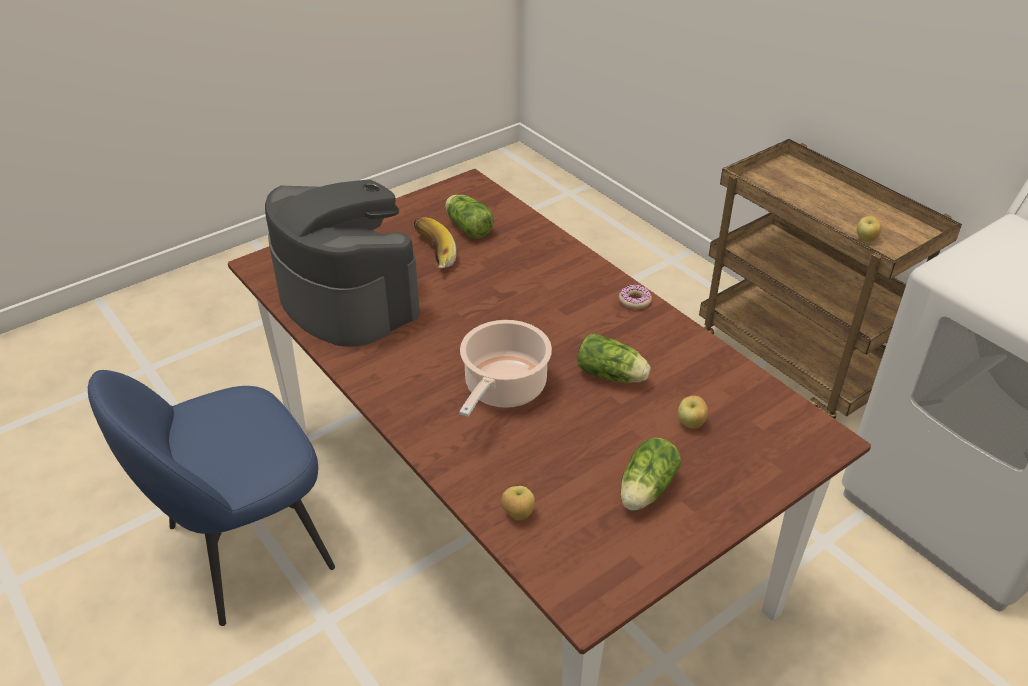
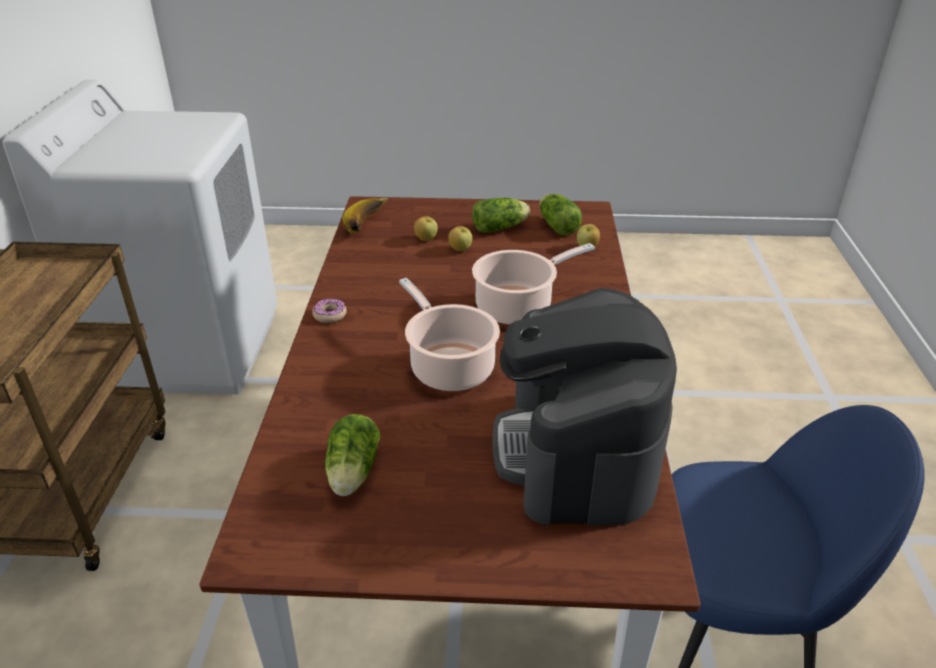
camera: 140 degrees left, 5 degrees down
(431, 254) = (435, 458): banana -> banana (369, 224)
(493, 309) = (449, 366): none -> cooking pot
(613, 376) = (430, 279): lettuce -> lettuce (557, 225)
(866, 239) = (66, 285): apple -> apple (460, 249)

